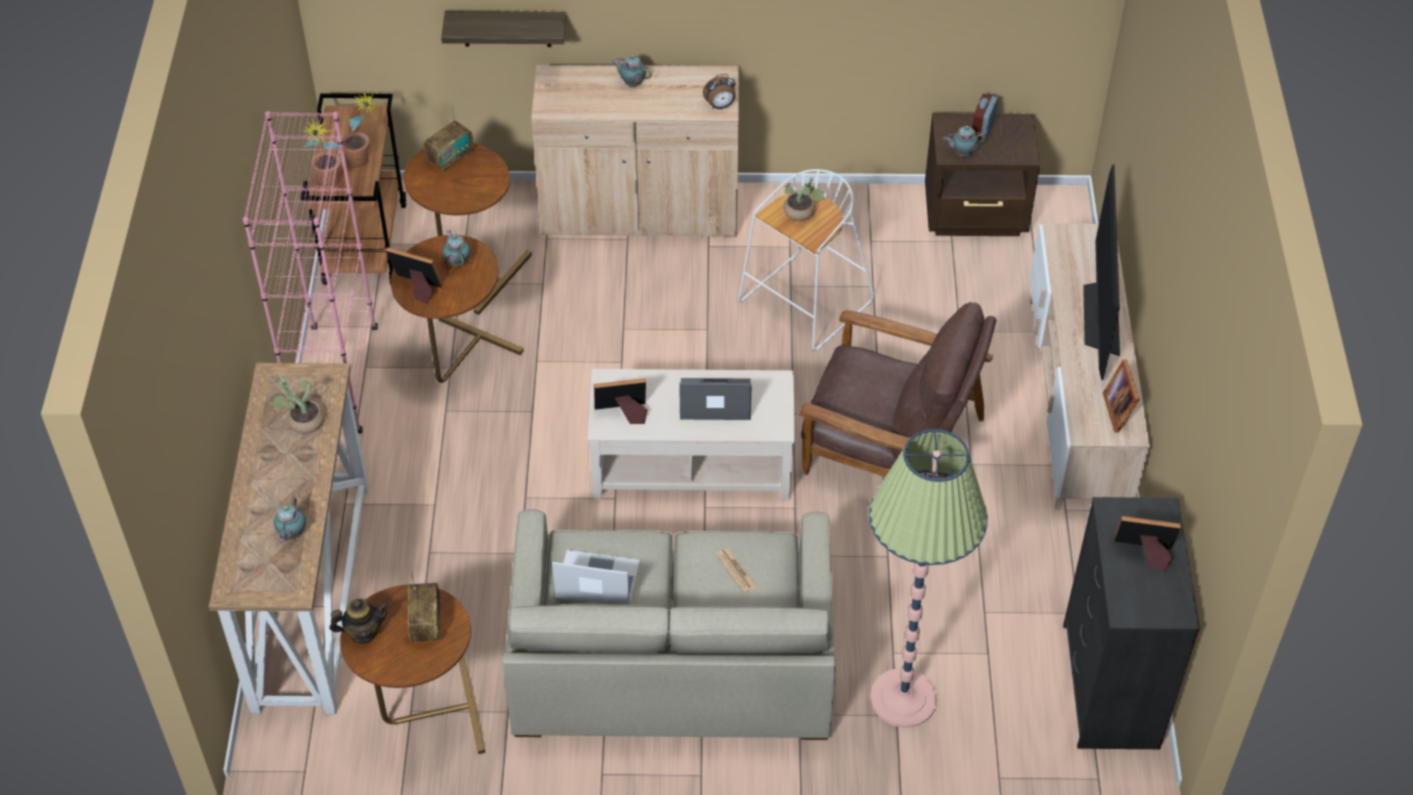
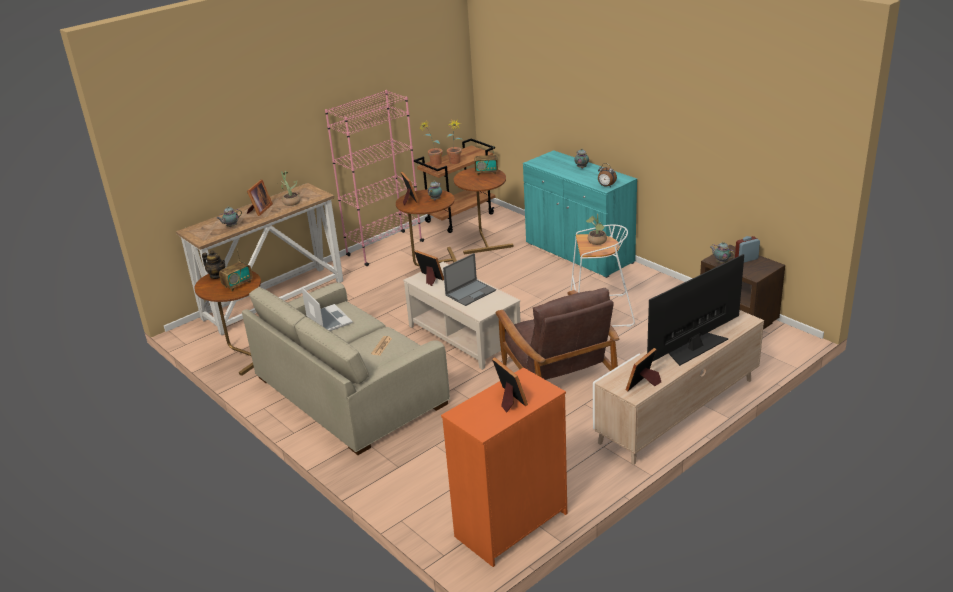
camera: 50 degrees right, 20 degrees down
(278, 471) = (259, 210): none -> picture frame
(506, 28) = (544, 124): shelf -> none
(640, 211) = (579, 253): beige cabinet -> turquoise cabinet
(714, 400) = (471, 292): laptop -> laptop turned 90 degrees clockwise
(903, 698) = (411, 463): floor lamp -> none
(1109, 686) = (510, 524): black dresser -> orange dresser

